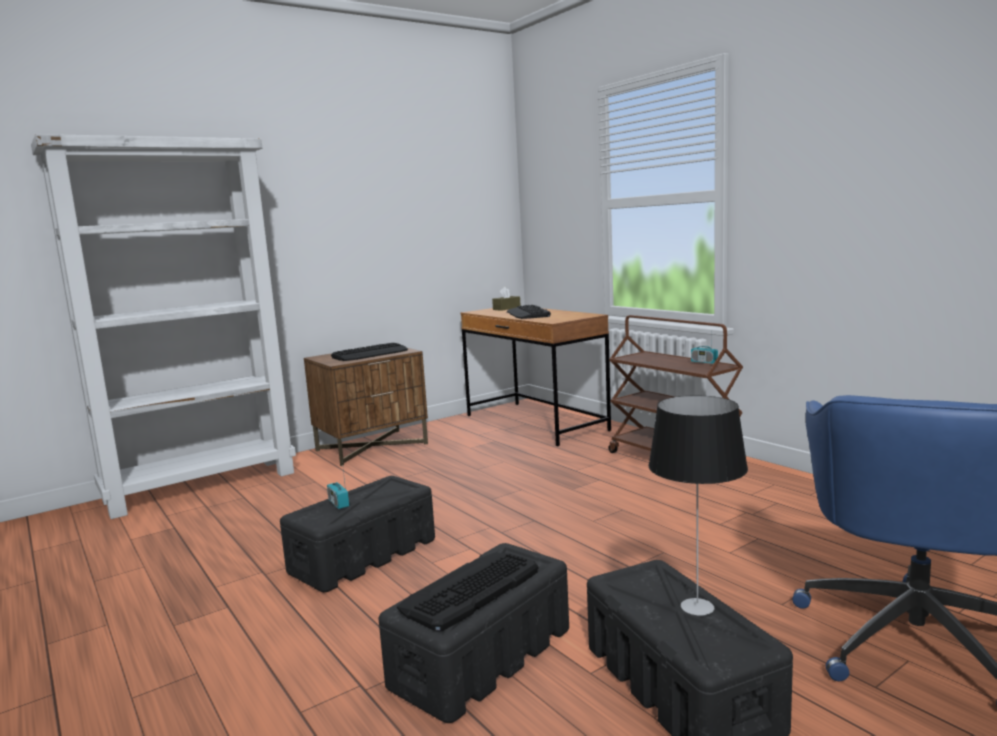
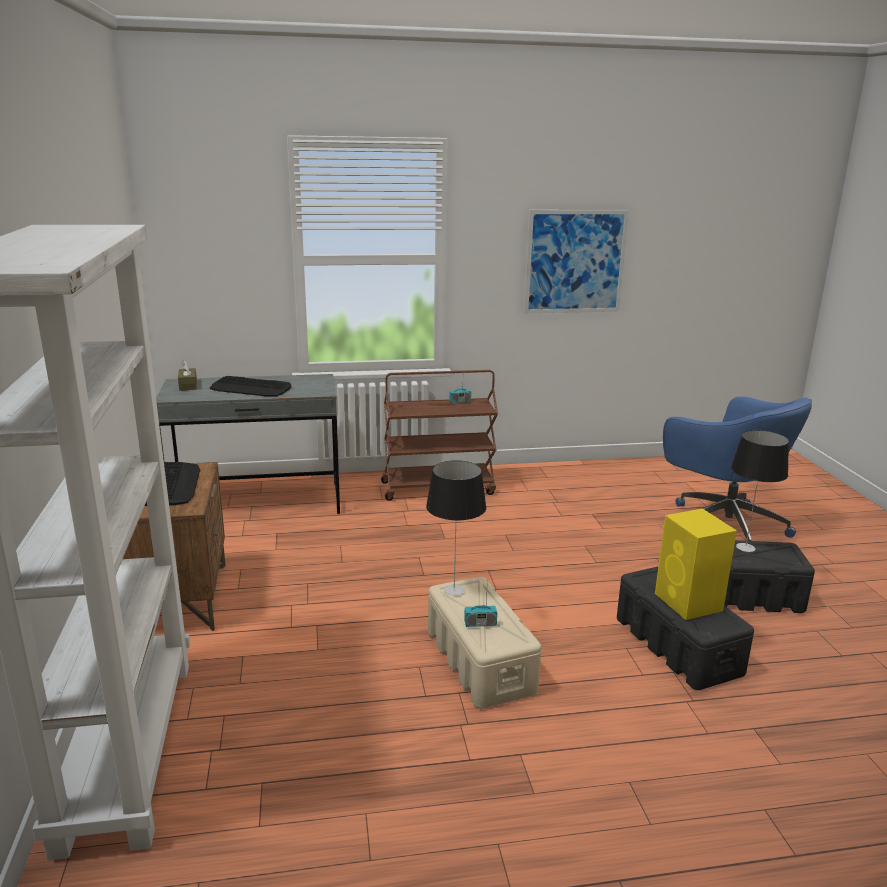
camera: 65 degrees left, 10 degrees up
(364, 555) = (479, 661): black storage box -> beige storage box
(390, 483) = (454, 590): none -> table lamp
(470, 589) = (689, 603): keyboard -> yellow speaker
(535, 423) = (257, 502): brown desk -> grey desk
(889, 188) = (575, 262): none -> picture

